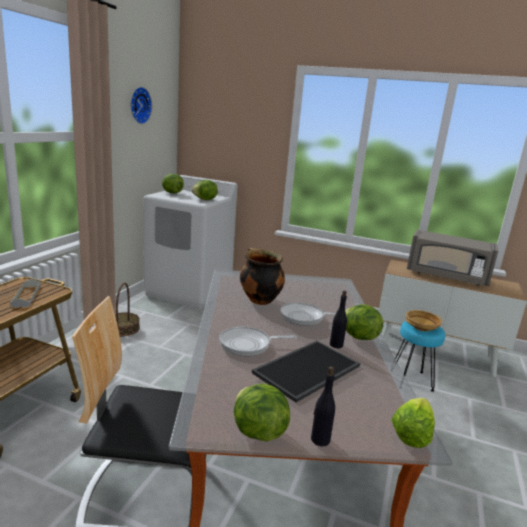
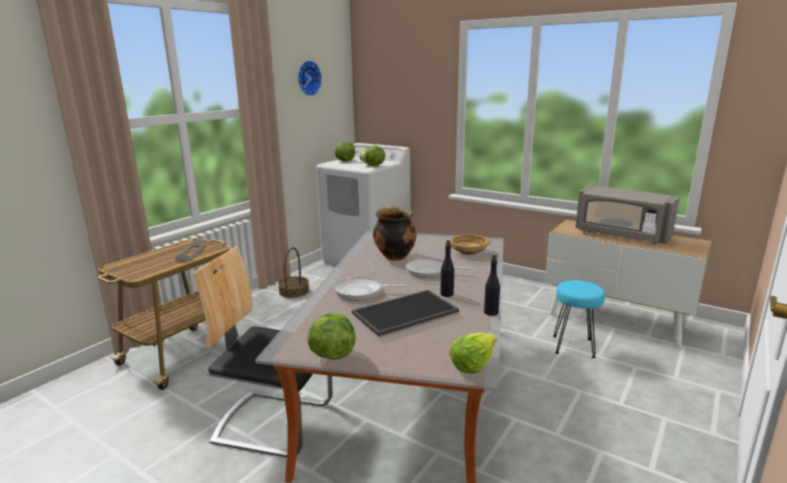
camera: 15 degrees right, 0 degrees up
(320, 439) = (383, 363): black bottle -> black bottle (491, 312)
(358, 337) = (474, 288): lettuce -> none
(421, 327) = (577, 288): beige bowl -> beige bowl (468, 252)

